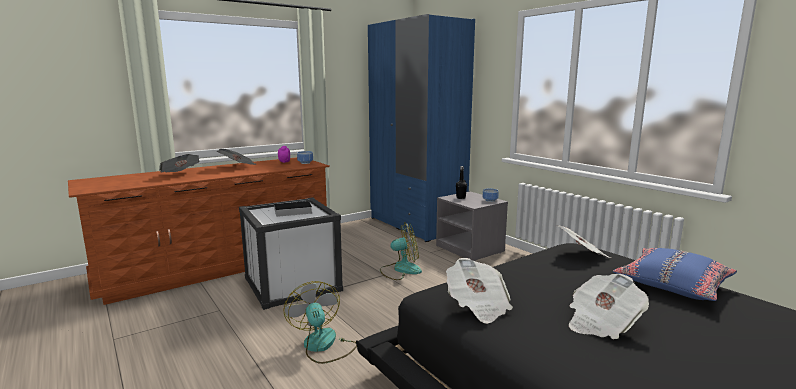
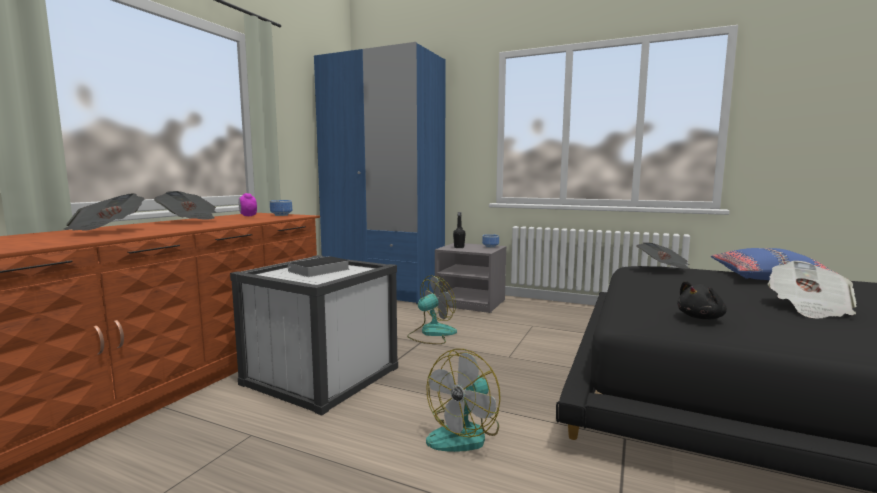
camera: 30 degrees left, 5 degrees down
(323, 346) = (465, 433): fan -> fan turned 90 degrees counterclockwise
(478, 306) = (701, 317): newspaper -> black plush toy

